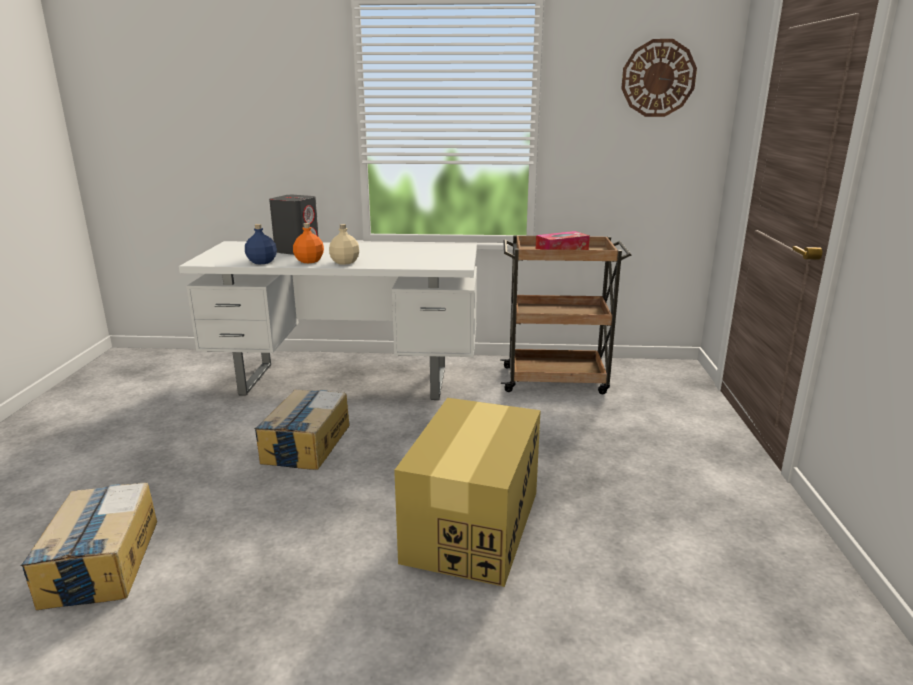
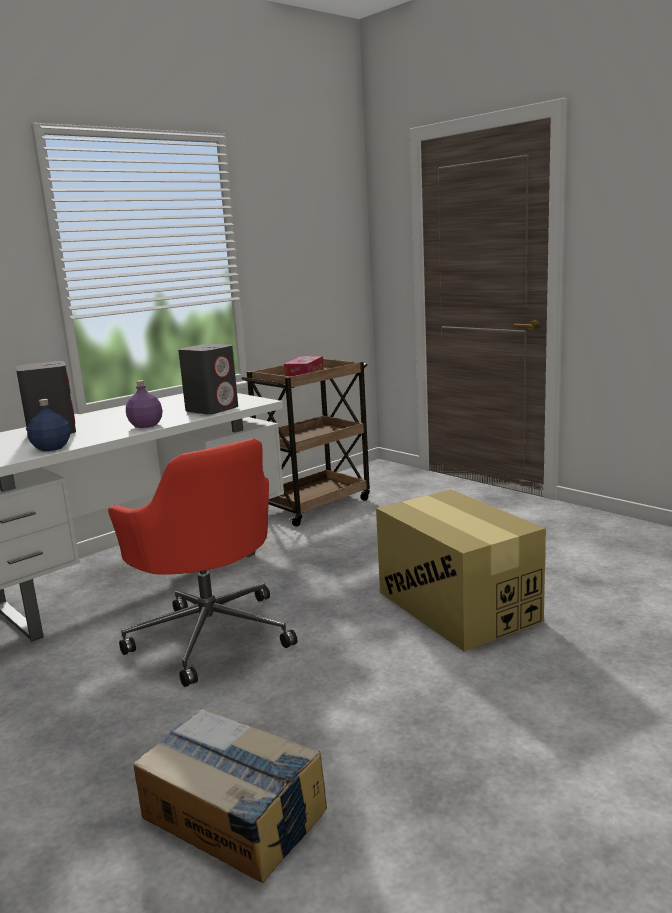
camera: 45 degrees left, 5 degrees down
(306, 444) = (211, 634): cardboard box -> red office chair
(309, 261) = (103, 434): orange bottle -> none
(345, 262) = (146, 425): beige bottle -> purple bottle
(413, 262) = (212, 409): none -> grey speaker
(658, 78) = (318, 212): wall clock -> none

